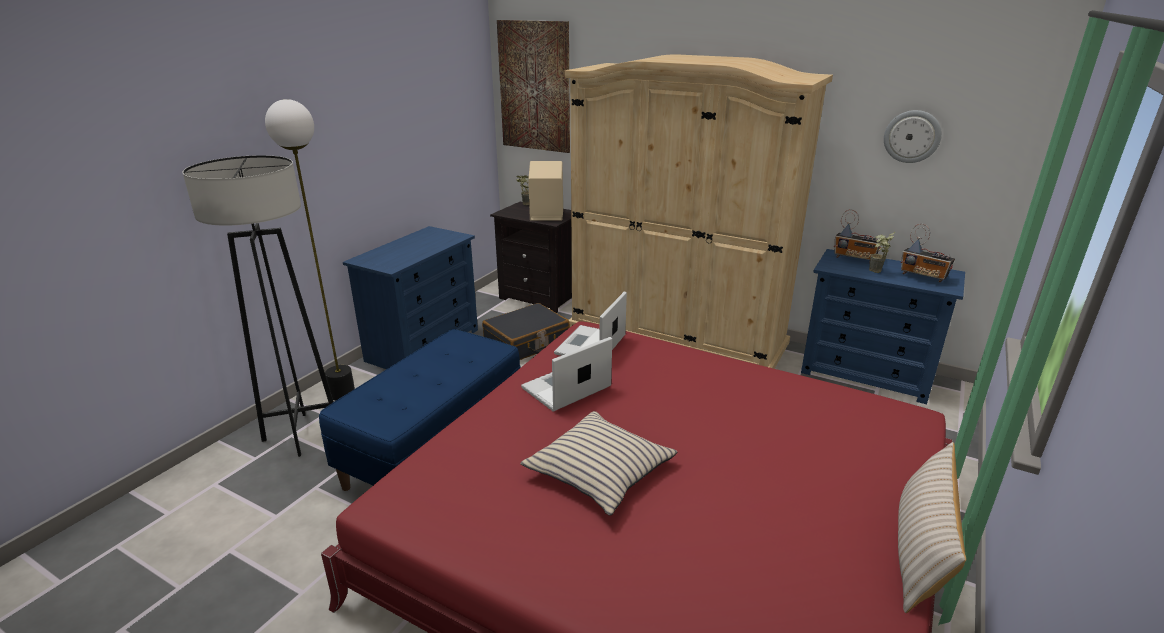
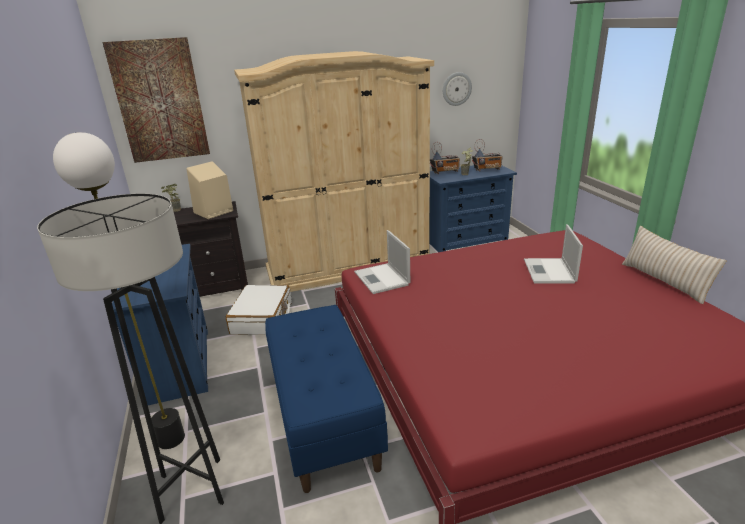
camera: 45 degrees left, 0 degrees up
(527, 343) = (262, 318): black suitcase -> white suitcase
(565, 388) = (419, 307): laptop -> laptop (549, 272)
(600, 471) = (522, 332): beige pillow -> none

